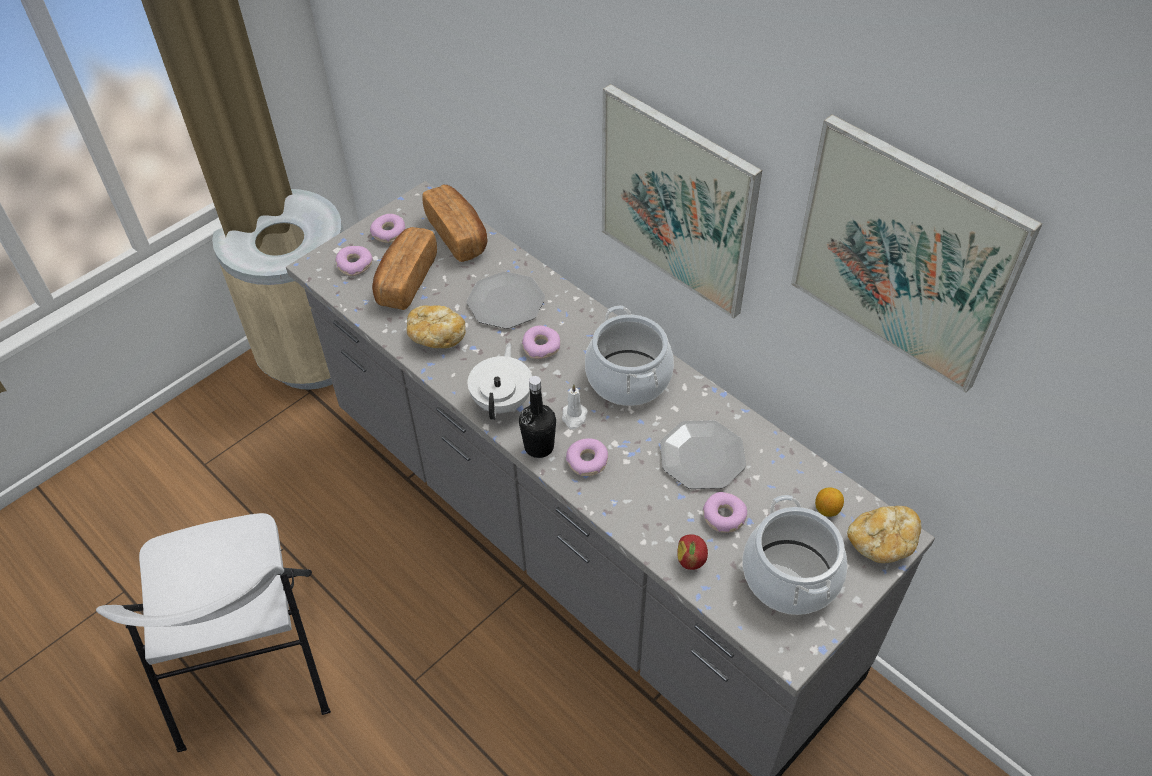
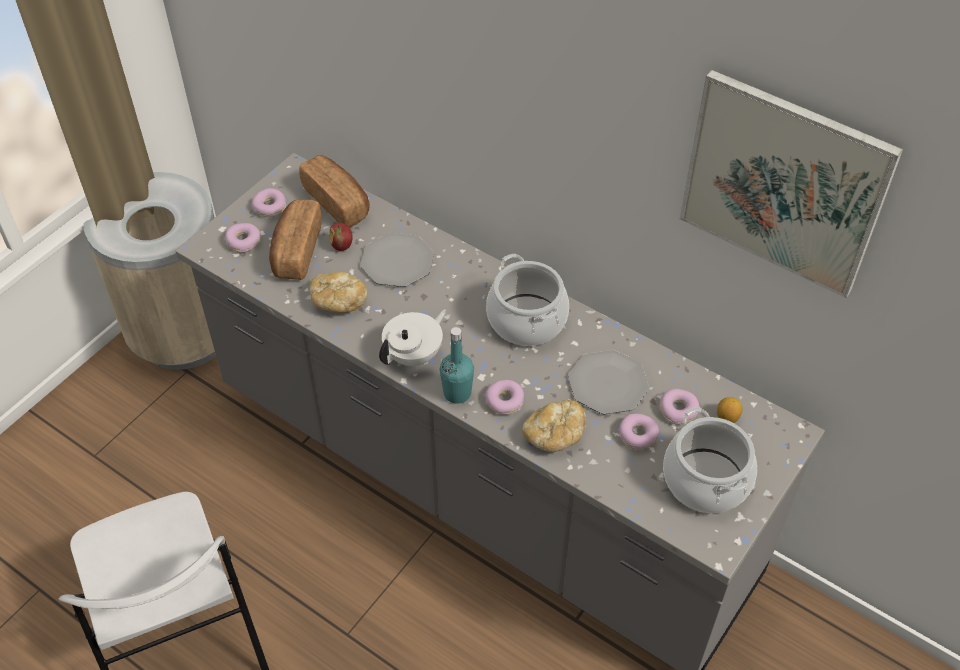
camera: 10 degrees left, 0 degrees up
(503, 401) = (414, 355): white teapot -> white teapot turned 45 degrees clockwise
(539, 446) = (457, 393): black bottle -> turquoise bottle
(541, 346) = (440, 300): donut -> donut (678, 410)
(574, 417) = (484, 362): white candle -> none
(677, 201) = (563, 154): picture -> none
(691, 561) = (616, 478): apple -> apple (342, 246)
(881, 543) = (780, 441): bread -> bread (554, 435)

